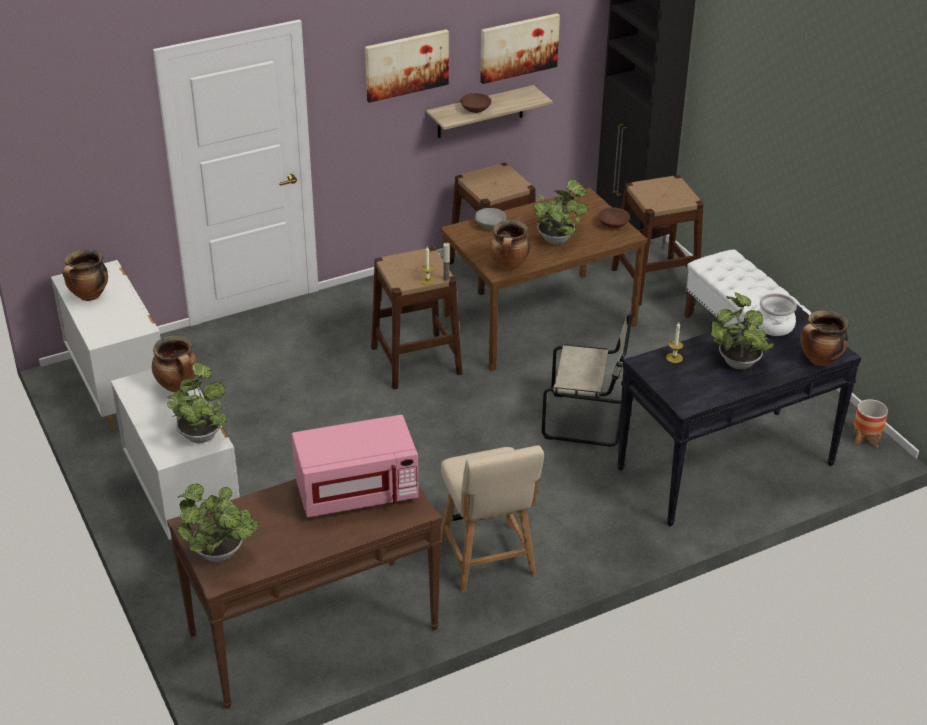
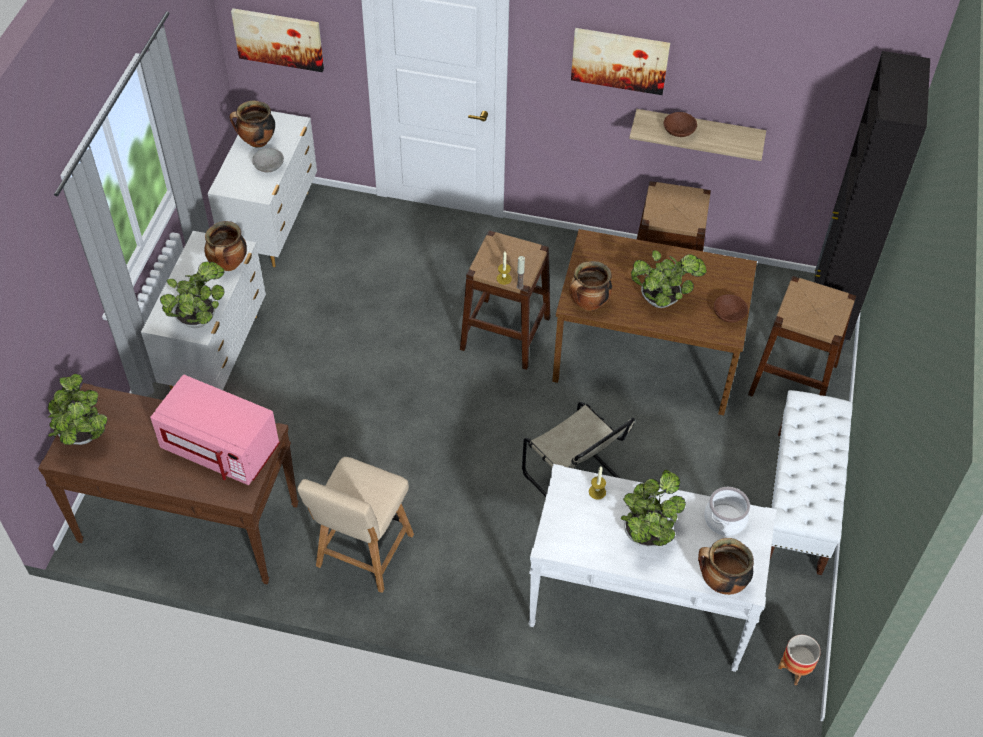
camera: 40 degrees right, 15 degrees up
(490, 225) = (621, 251): grey bowl -> grey bowl (269, 167)
(518, 47) = (754, 89): picture -> picture (279, 38)
(725, 467) = (638, 605): black console table -> white console table

